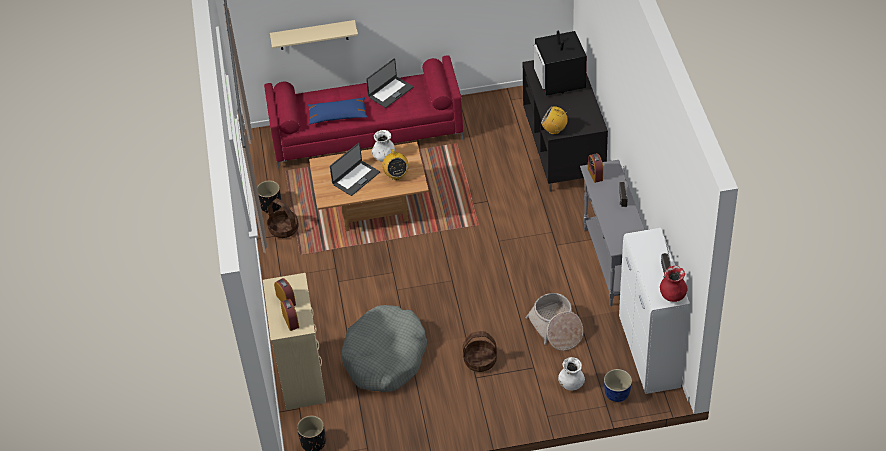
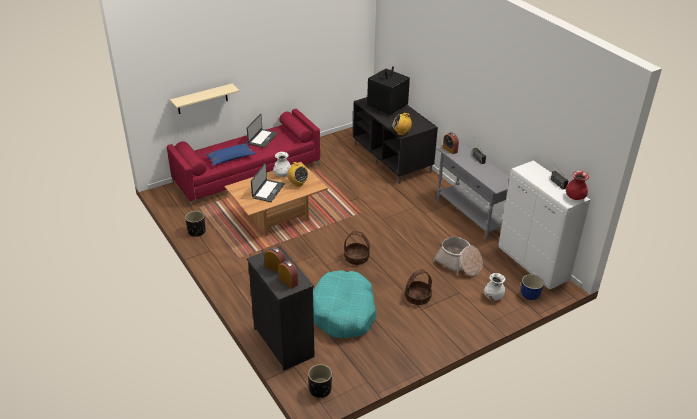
camera: 25 degrees left, 10 degrees down
(284, 229) = (215, 244): basket -> basket (356, 258)
(302, 376) = (283, 342): beige dresser -> black dresser
(385, 357) = (343, 312): grey dog bed -> turquoise dog bed
(560, 82) = (387, 107): television -> television turned 75 degrees clockwise

